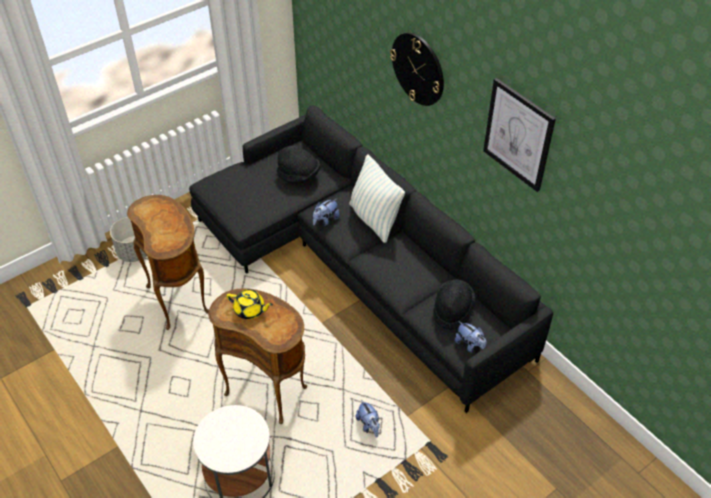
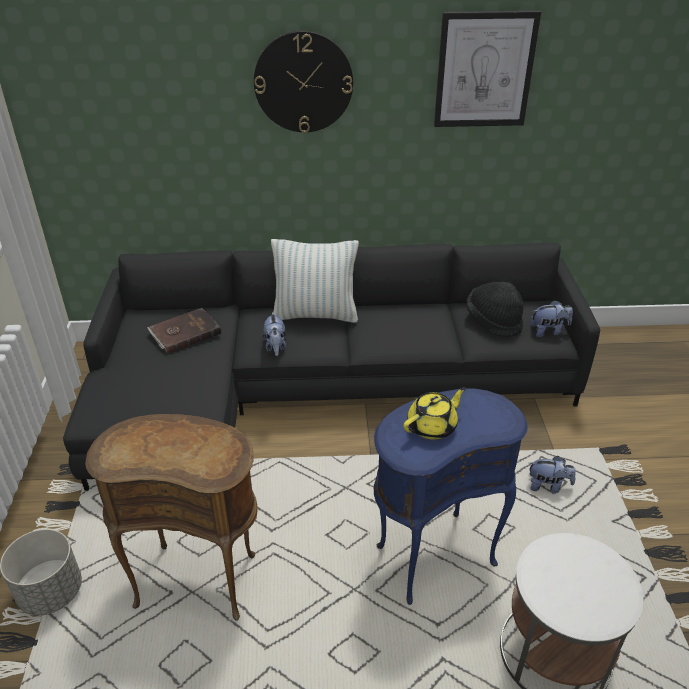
camera: 55 degrees left, 10 degrees down
(268, 390) = (432, 553): brown side table -> blue side table
(299, 175) = (184, 332): black hat -> brown book

